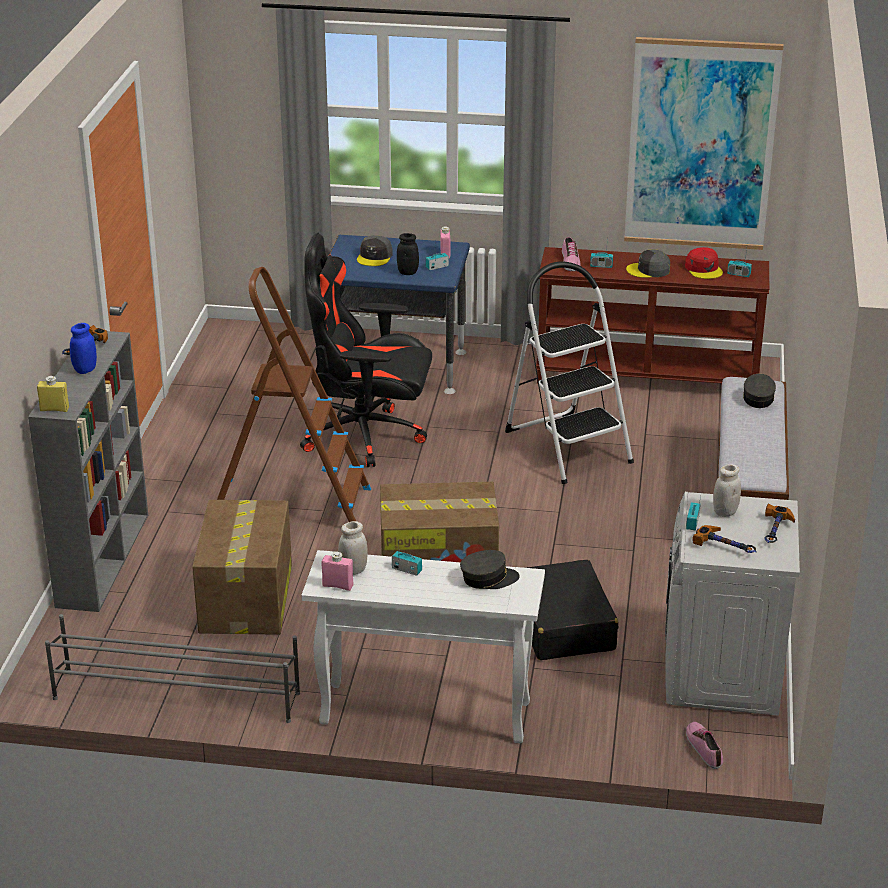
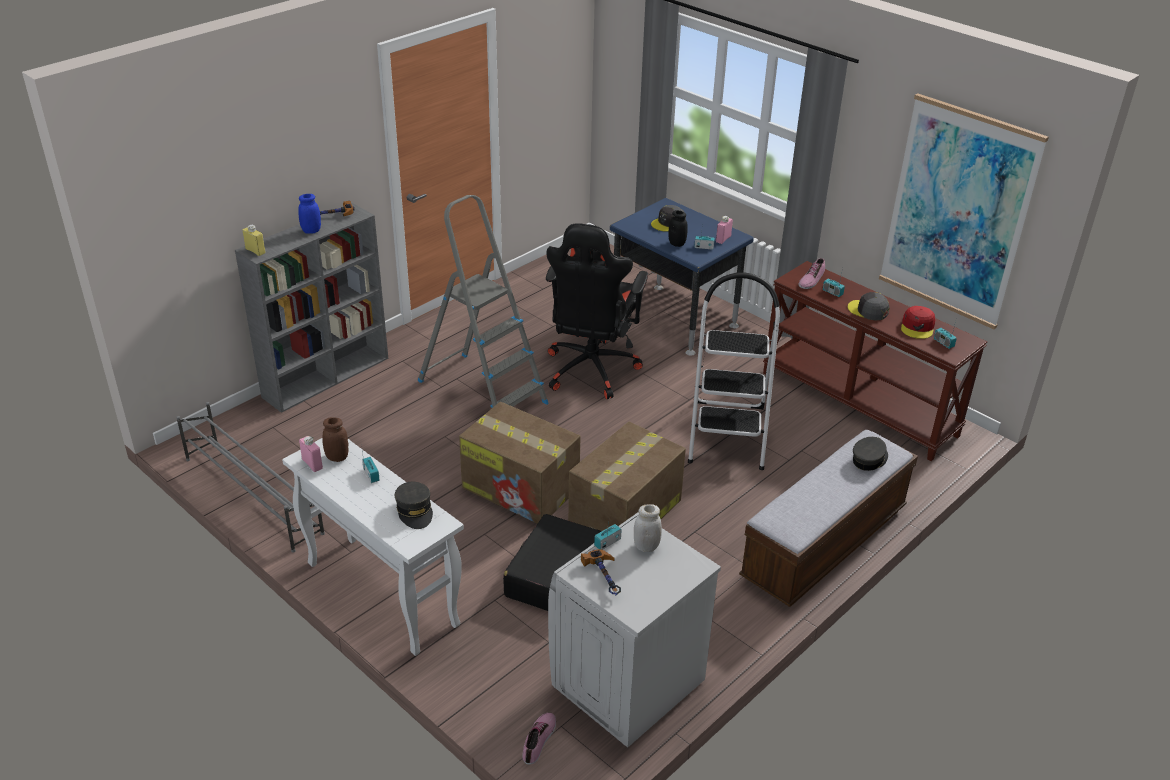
camera: 35 degrees right, 5 degrees up
(246, 600) = (373, 447): cardboard box -> cardboard box (624, 513)
(292, 505) = (483, 392): brown step ladder -> grey step ladder
(353, 570) = (337, 457): white jar -> brown jar
(371, 437) = (593, 365): black office chair -> black office chair turned 120 degrees counterclockwise
(488, 578) = (415, 511): grey cap -> grey cap turned 45 degrees clockwise
(775, 532) = (664, 586): hammer -> none

